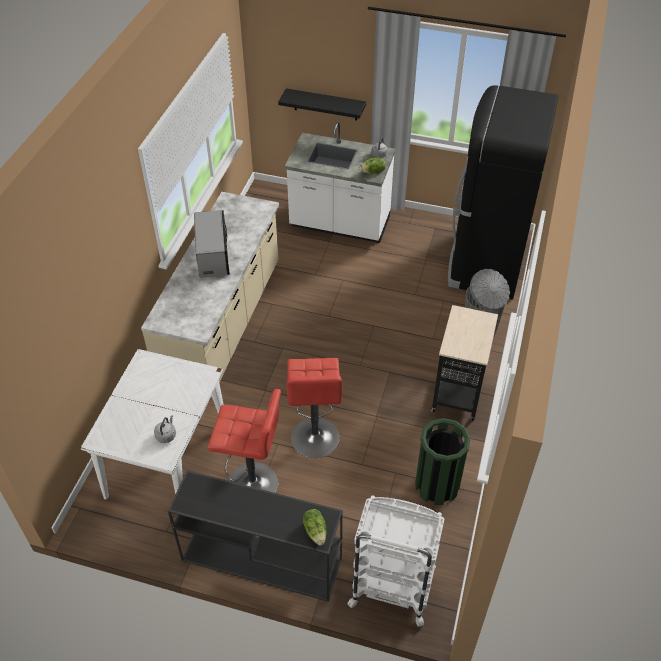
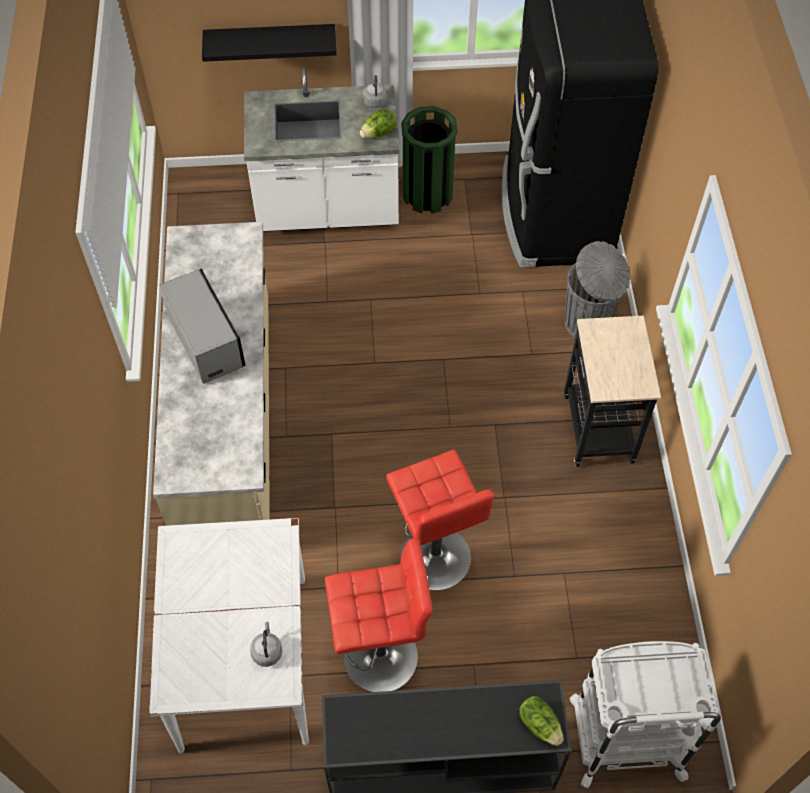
camera: 20 degrees left, 10 degrees up
(437, 485) = (624, 573): green trash can -> green trash can (427, 194)

